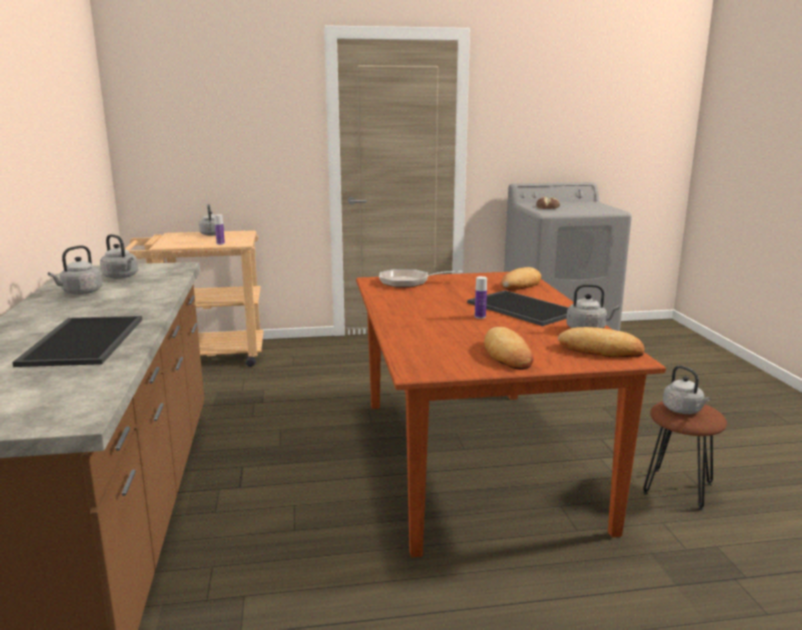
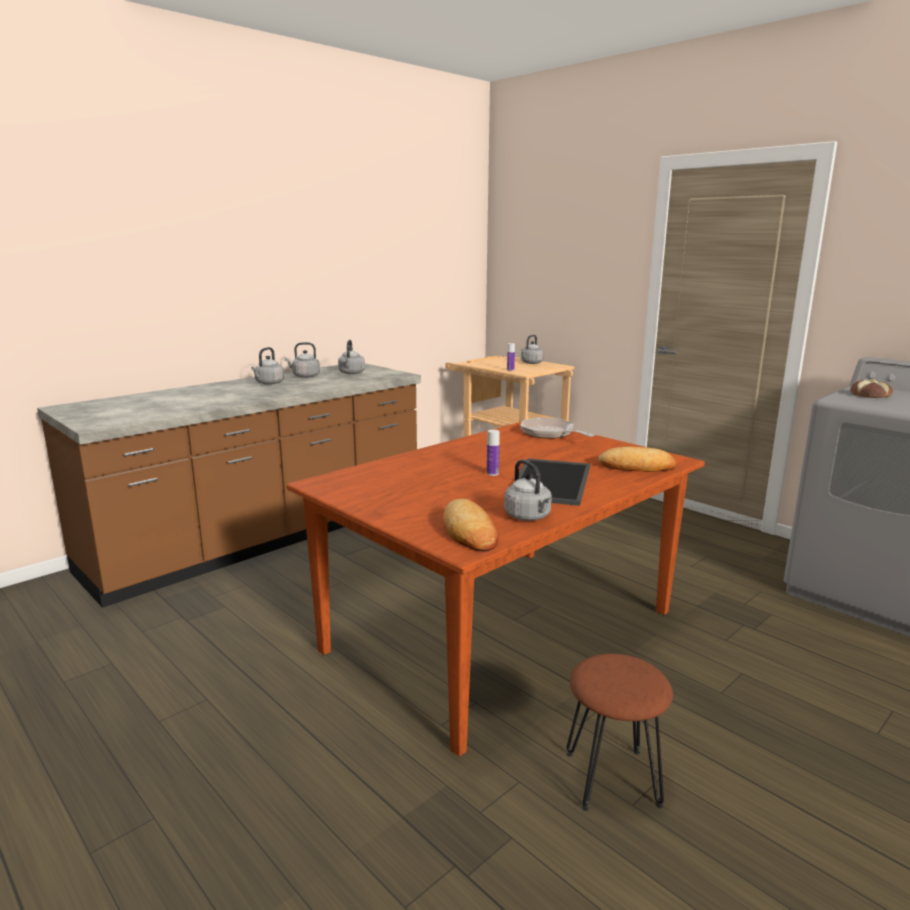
camera: 55 degrees right, 0 degrees up
(82, 340) = (215, 397): tray -> none
(507, 354) = (400, 501): bread -> none
(683, 410) = (613, 672): grey kettle -> grey kettle (268, 383)

